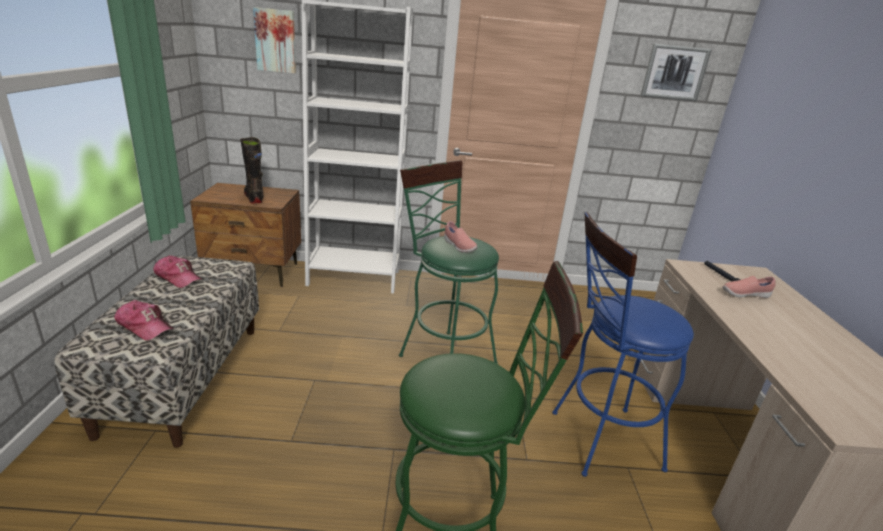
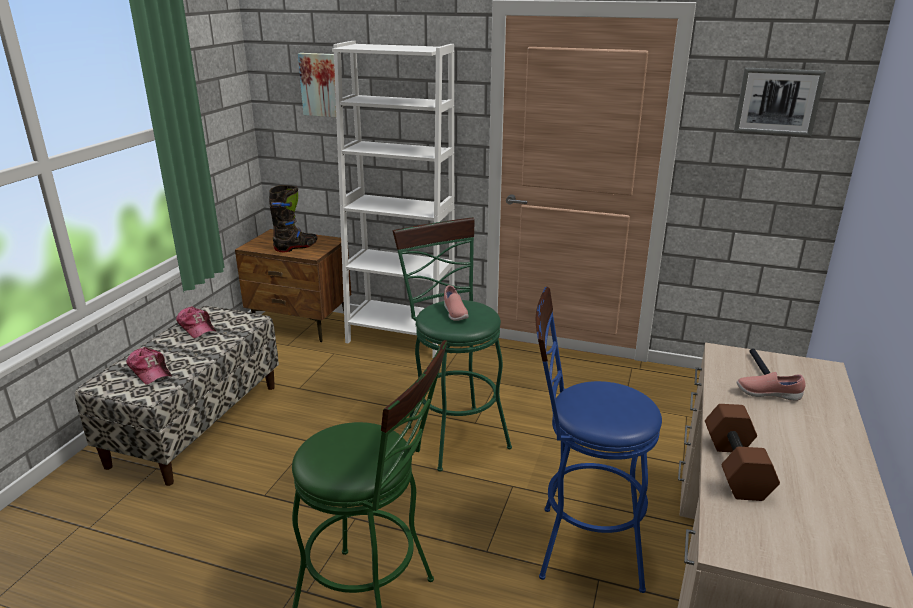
camera: 20 degrees right, 0 degrees up
(254, 198) = (296, 247): black boot -> black boot turned 60 degrees clockwise
(782, 356) = (737, 468): none -> brown dumbbell

